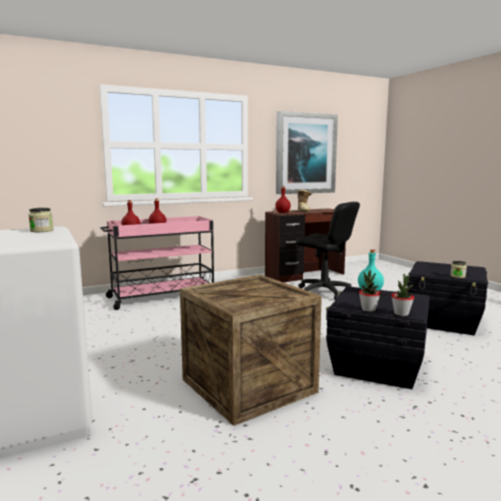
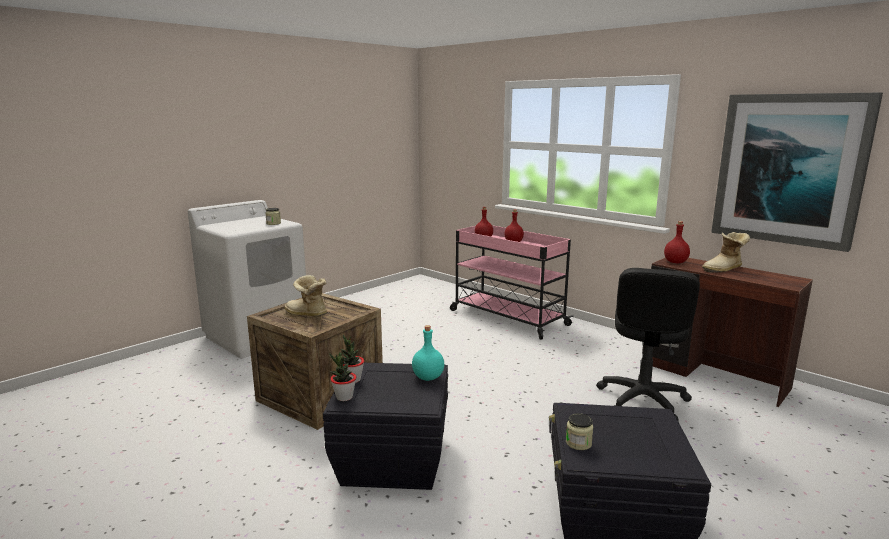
camera: 70 degrees right, 5 degrees up
(251, 295) = (306, 314): none -> boot

